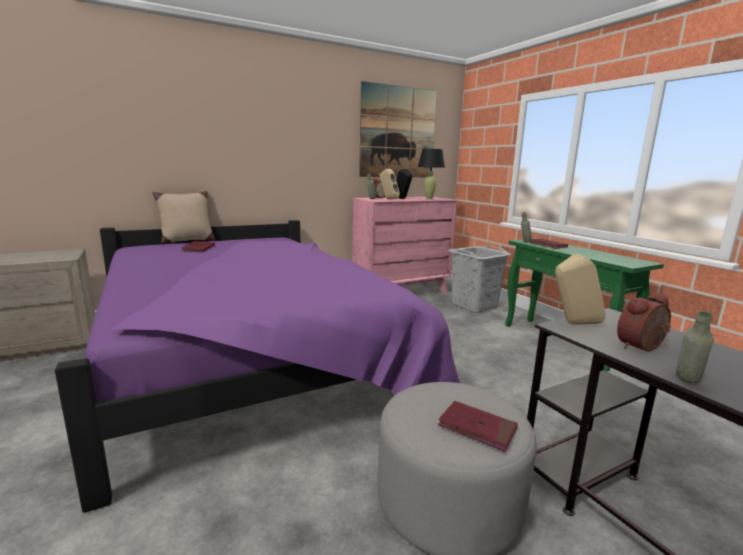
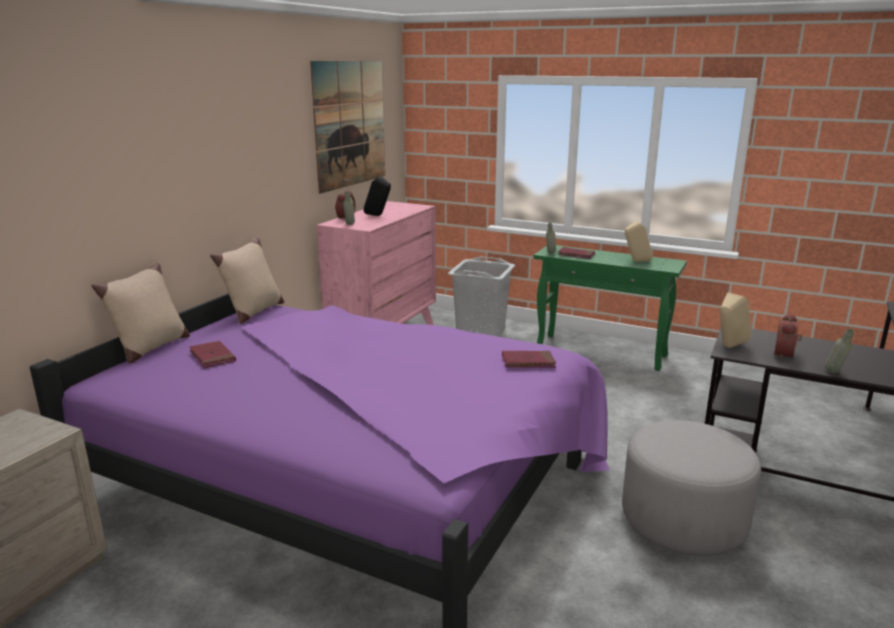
camera: 35 degrees left, 5 degrees up
(269, 238) = (253, 312): none -> beige pillow
(388, 199) = (367, 220): beige speaker -> beige speaker (636, 261)
(429, 199) = (407, 210): black table lamp -> none
(477, 428) = (719, 450): red book -> red book (528, 362)

